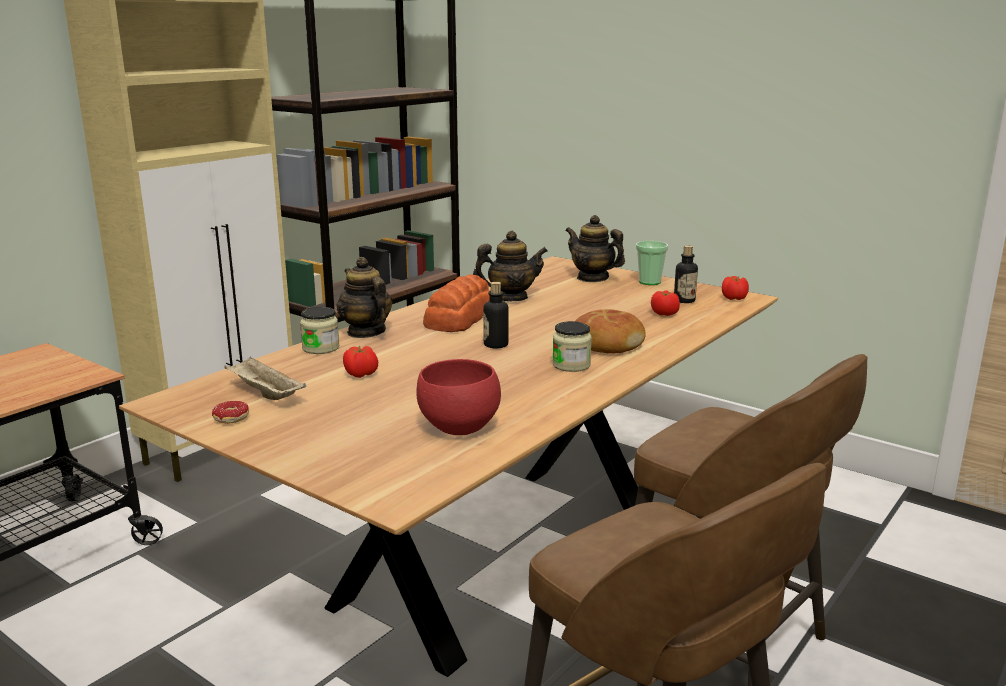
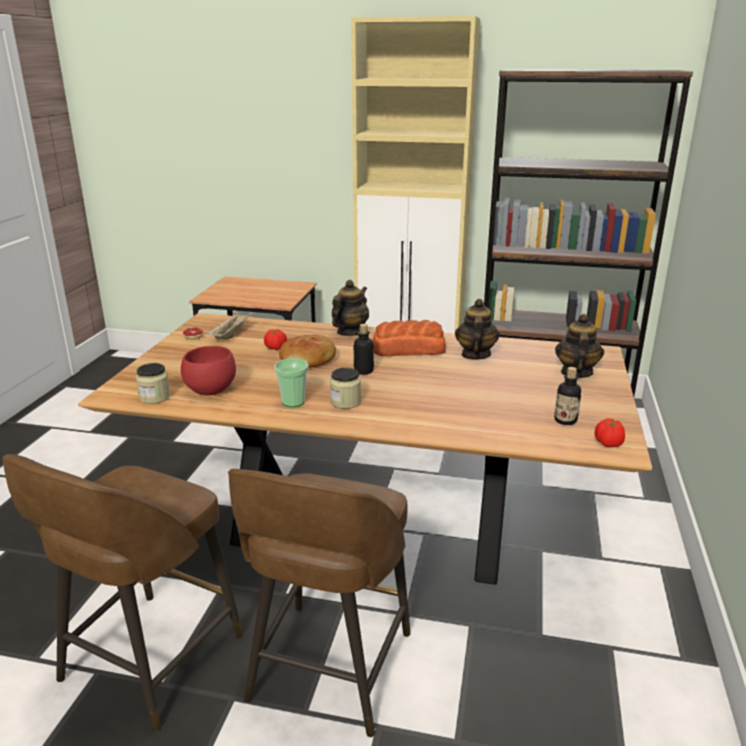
camera: 65 degrees right, 5 degrees up
(321, 348) = (310, 328): jar -> jar (154, 397)
(510, 298) = (475, 355): teapot -> teapot turned 135 degrees counterclockwise
(608, 343) = (407, 407): bread -> bread (309, 360)
(649, 282) = (601, 397): cup -> cup (293, 402)
(664, 314) = (511, 417): tomato -> none

